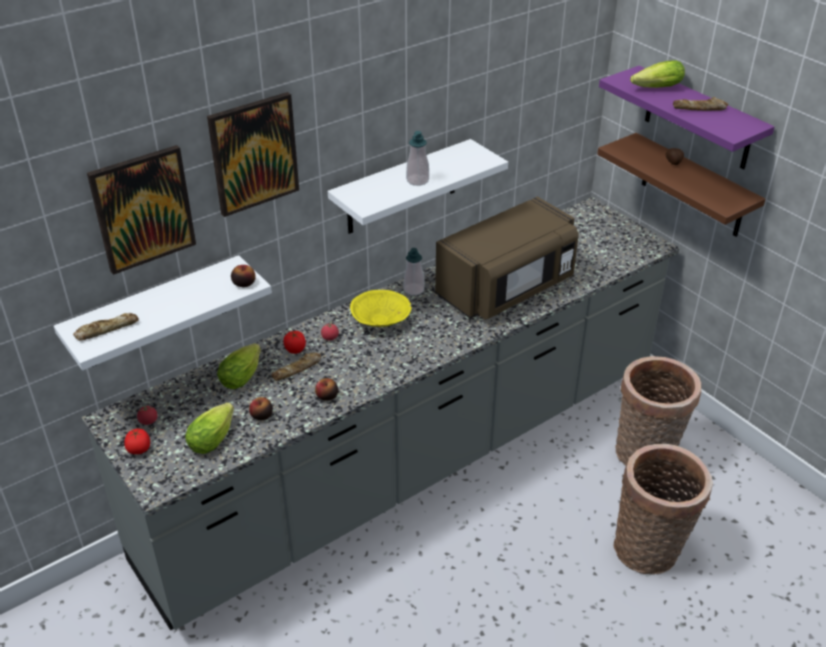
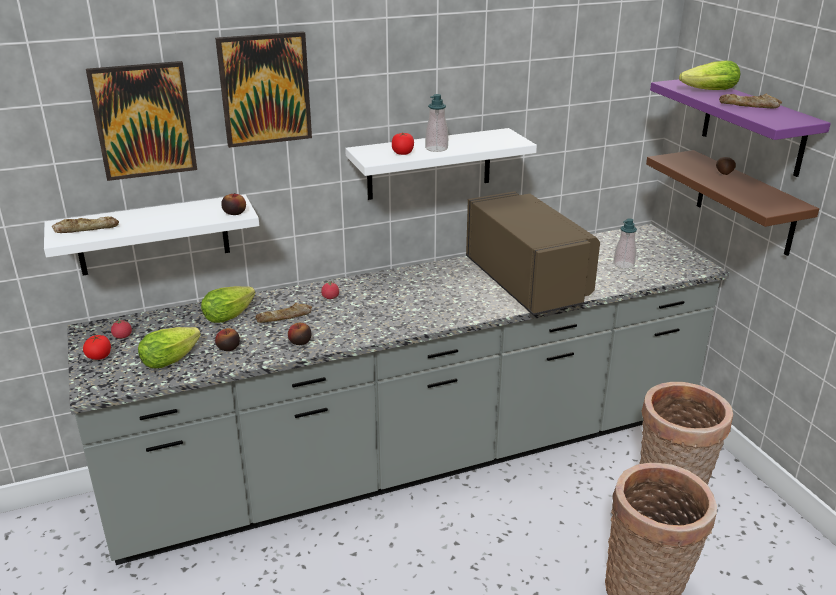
camera: 15 degrees right, 10 degrees down
(295, 349) = (292, 302): tomato -> tomato (403, 153)
(381, 320) = (388, 291): yellow bowl -> none
(414, 290) = (432, 272): soap dispenser -> soap dispenser (623, 264)
(507, 288) = (527, 282): brown microwave -> brown microwave turned 90 degrees counterclockwise

